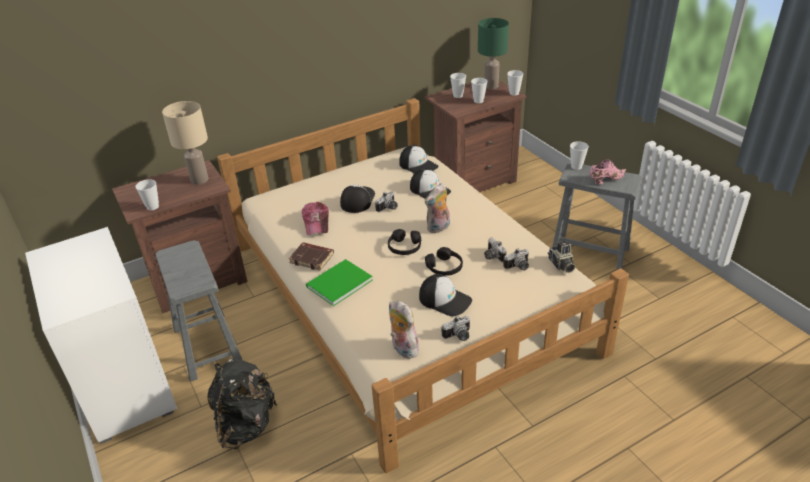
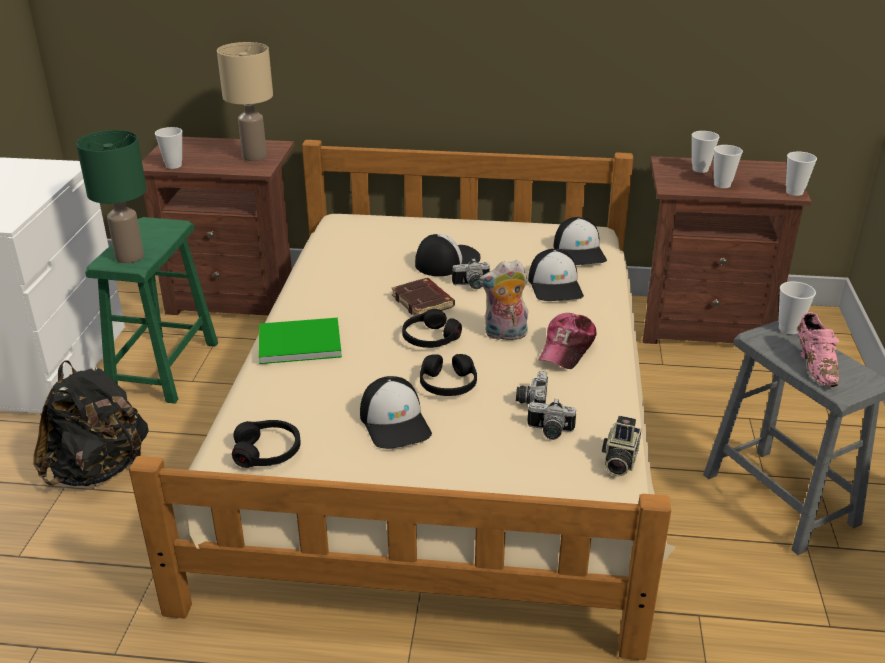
camera: 35 degrees right, 5 degrees down
(207, 346) = (163, 368): grey stool -> green stool
(312, 258) = (308, 303): brown book -> brown book (424, 302)
(316, 222) = (366, 266): cap -> cap (567, 348)
(402, 349) = (267, 452): plush toy -> black headphones
(458, 336) = (352, 474): camera -> none
(491, 86) = (770, 173): green table lamp -> green table lamp (130, 257)
(605, 180) = (815, 365): pink shoe -> pink shoe turned 75 degrees clockwise

